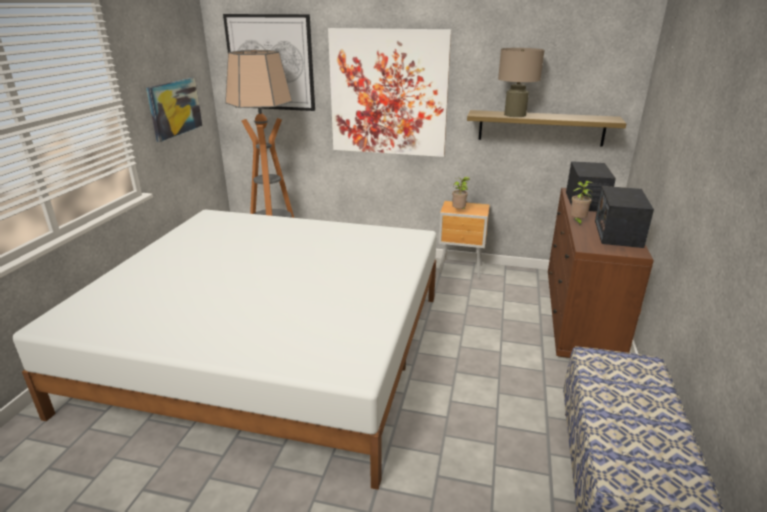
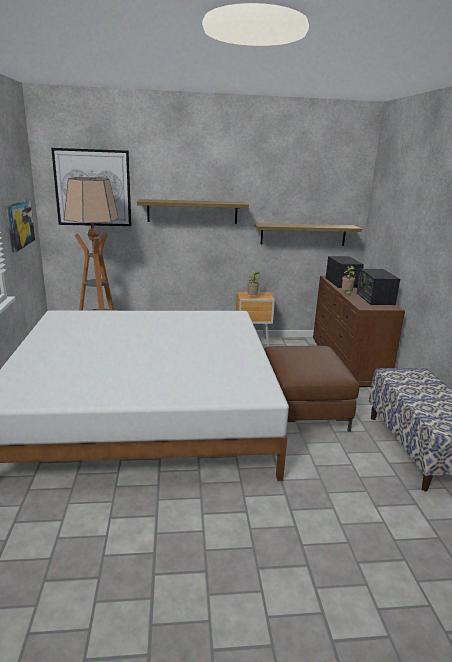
camera: 20 degrees left, 5 degrees down
(388, 93) = (192, 211): picture -> shelf
(472, 379) = (302, 408): none -> brown ottoman
(515, 115) = (288, 225): beige table lamp -> none

